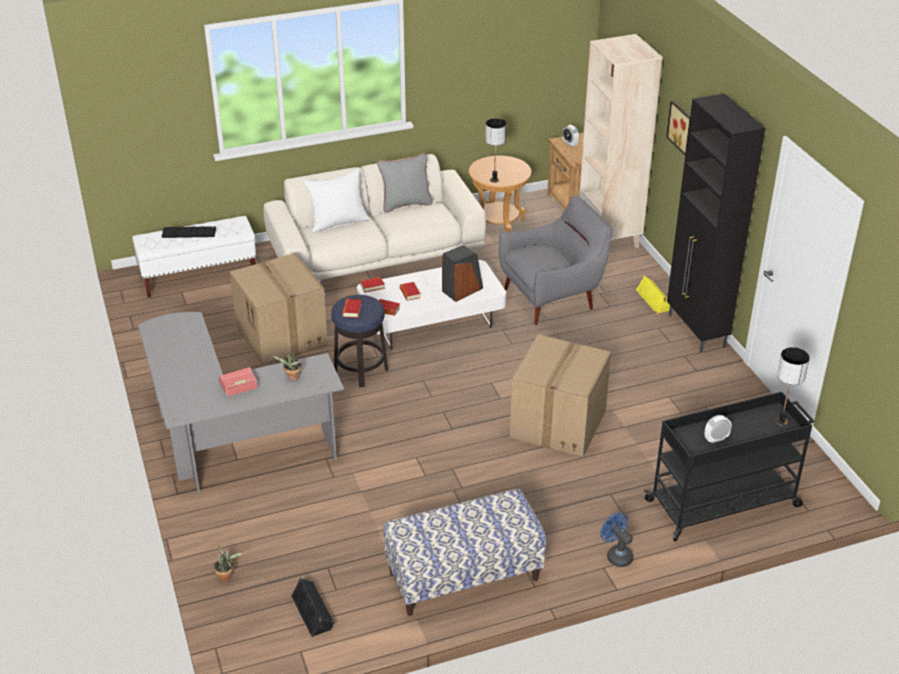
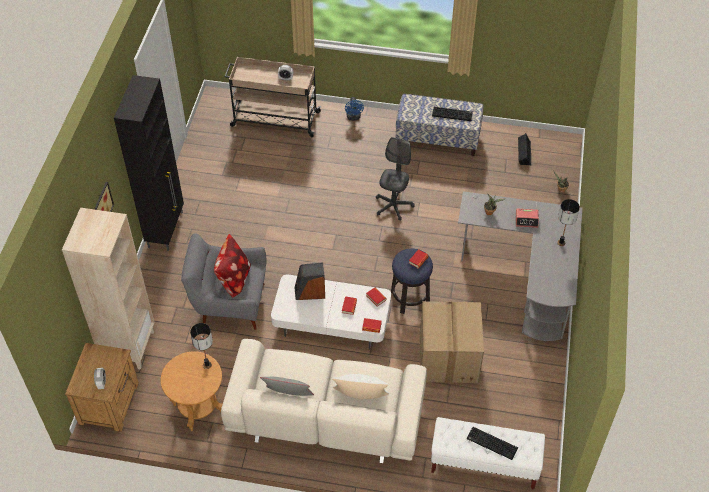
camera: 150 degrees left, 15 degrees up
(442, 531) = (452, 114): none -> keyboard
(456, 457) = (393, 206): none -> grey office chair
(546, 256) = (233, 279): none -> pillow
(559, 425) = (317, 200): cardboard box -> none
(654, 299) = (162, 268): yellow speaker -> none
(724, 503) = (274, 119): black cart -> beige cart
(781, 422) = (243, 73): table lamp -> table lamp (561, 243)

